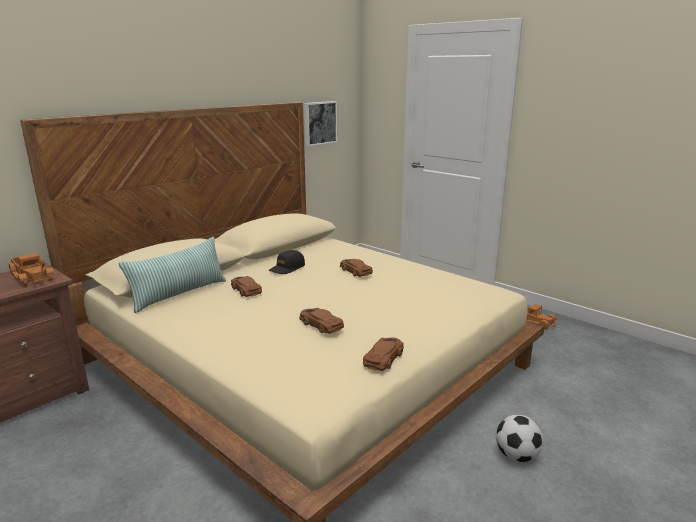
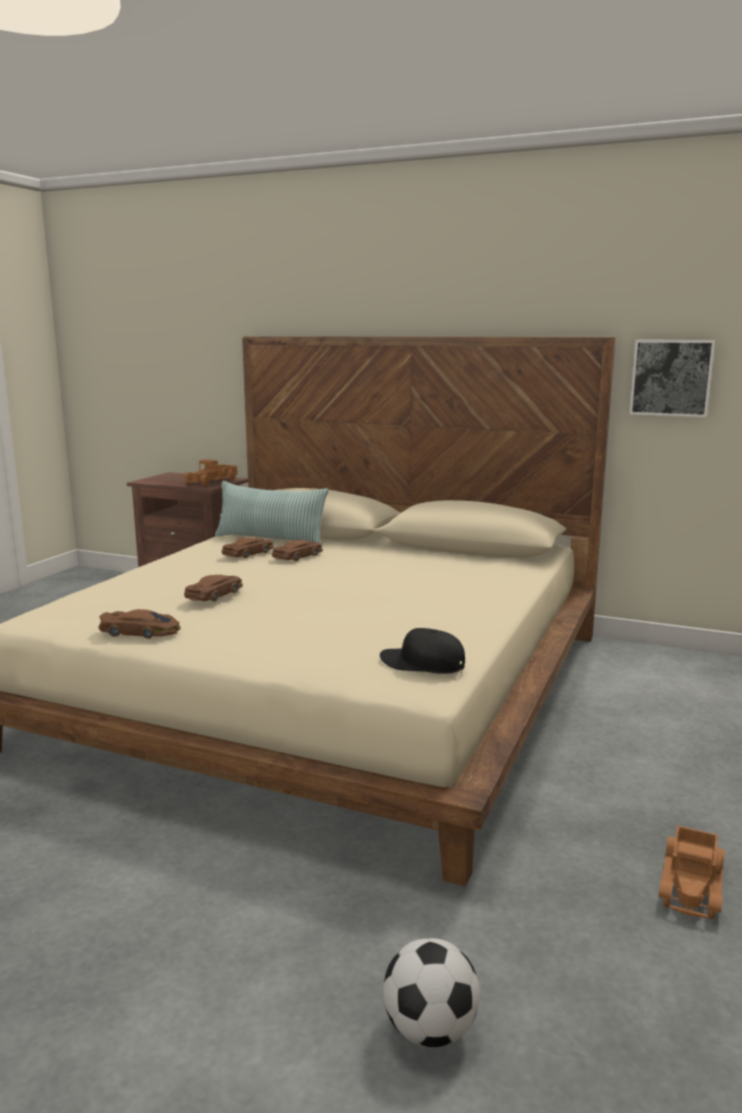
camera: 70 degrees right, 5 degrees down
(287, 268) = (390, 561): black cap -> black cap (422, 664)
(355, 271) = (412, 589): brown toy car -> brown toy car (249, 553)
(516, 456) = (161, 879): football -> football (430, 1030)

